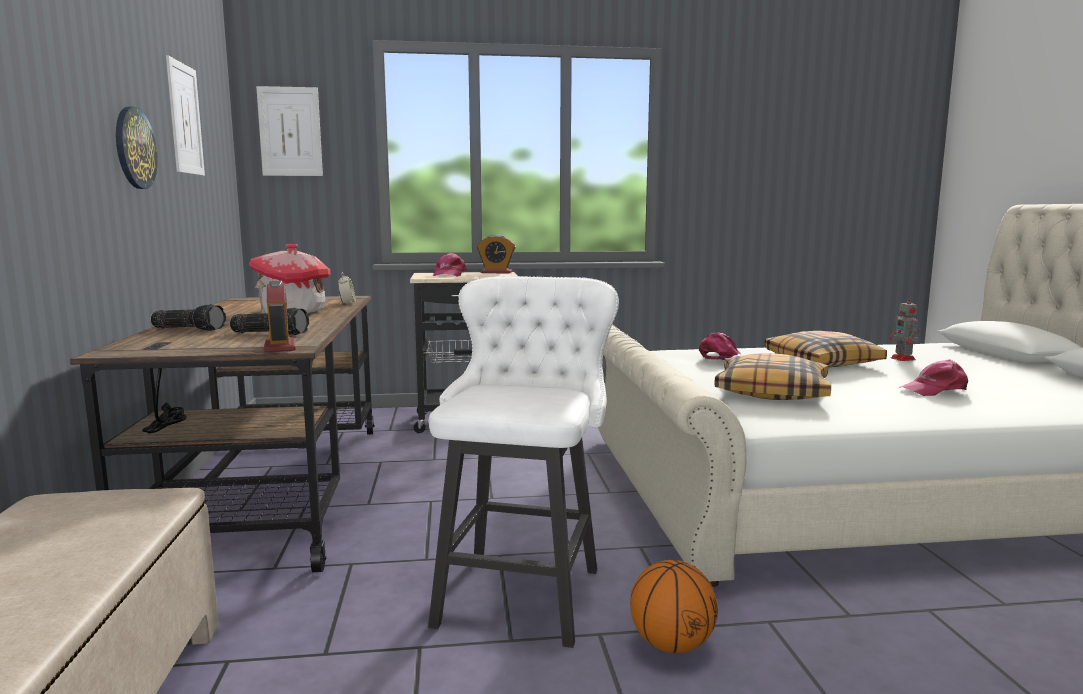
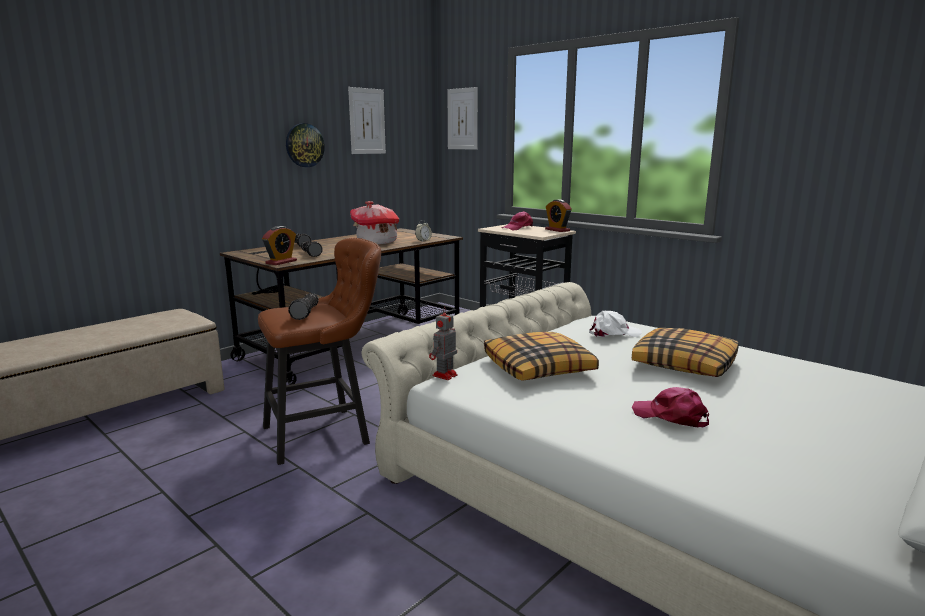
camera: 50 degrees right, 5 degrees up
(524, 393) = (307, 313): none -> flashlight
(525, 584) = (329, 432): white stool -> brown stool
(672, 645) = (306, 490): basketball -> none
(720, 356) = (613, 333): pink cap -> white cap
(903, 359) = (798, 389): toy robot -> toy robot (444, 376)

